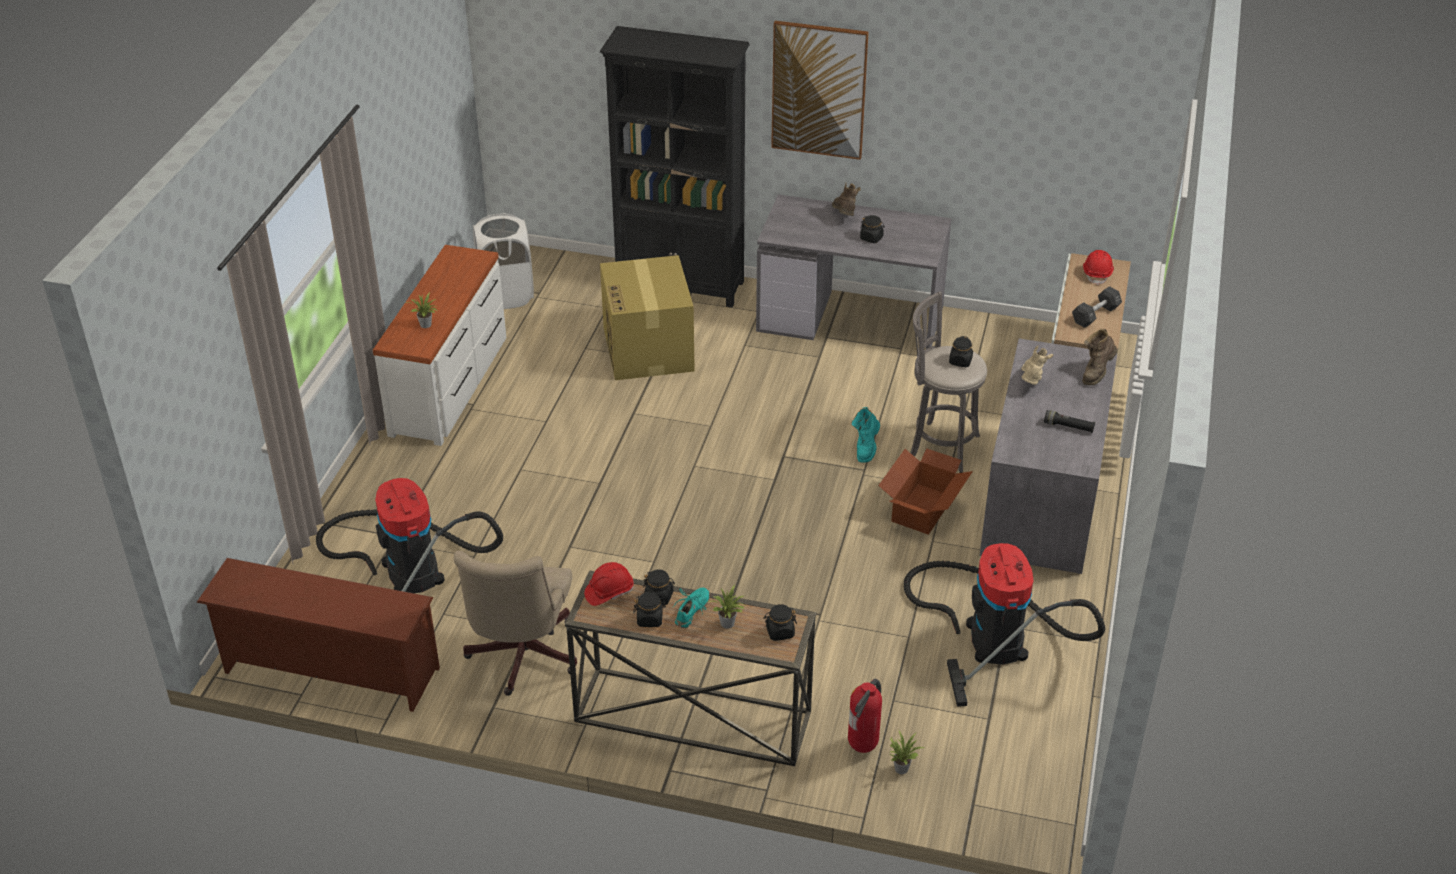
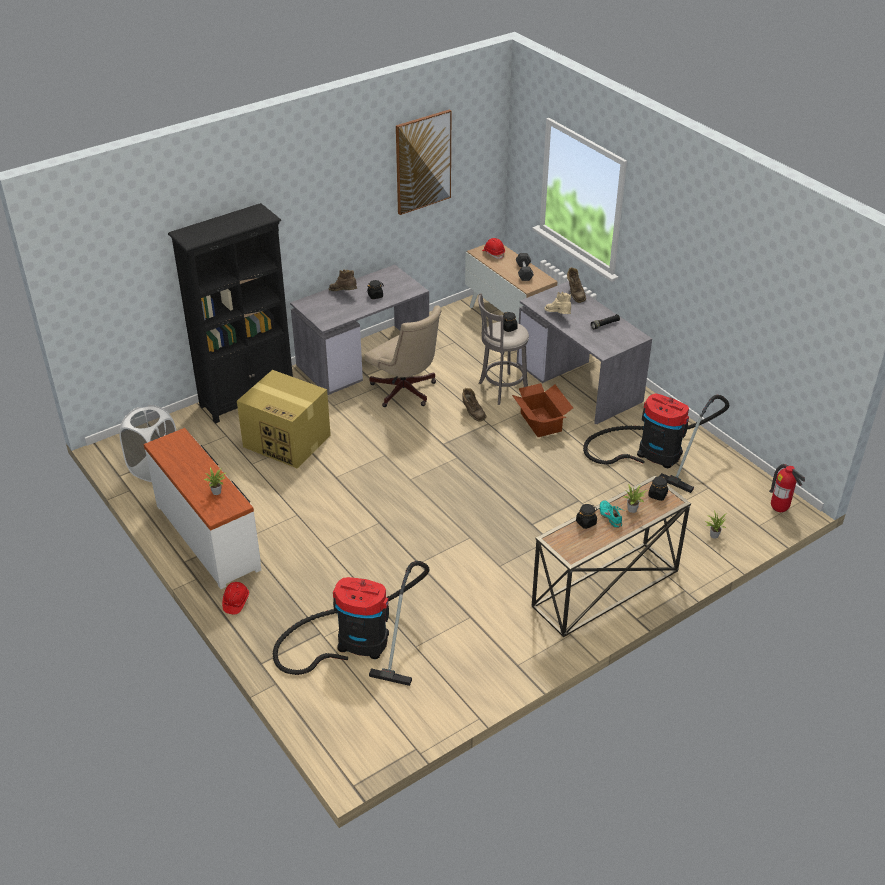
camera: 50 degrees left, 0 degrees up
(329, 671) = (409, 725): brown shoe rack -> none
(521, 659) = (490, 633): beige office chair -> beige office chair (406, 392)
(609, 592) = (562, 539): red hard hat -> red hard hat (236, 602)
(650, 619) = (600, 535): black jar -> none
(819, 90) = (306, 217): picture -> picture (423, 162)
(863, 747) = (687, 540): fire extinguisher -> fire extinguisher (779, 509)
(866, 448) = (472, 413): turquoise boot -> brown boot

